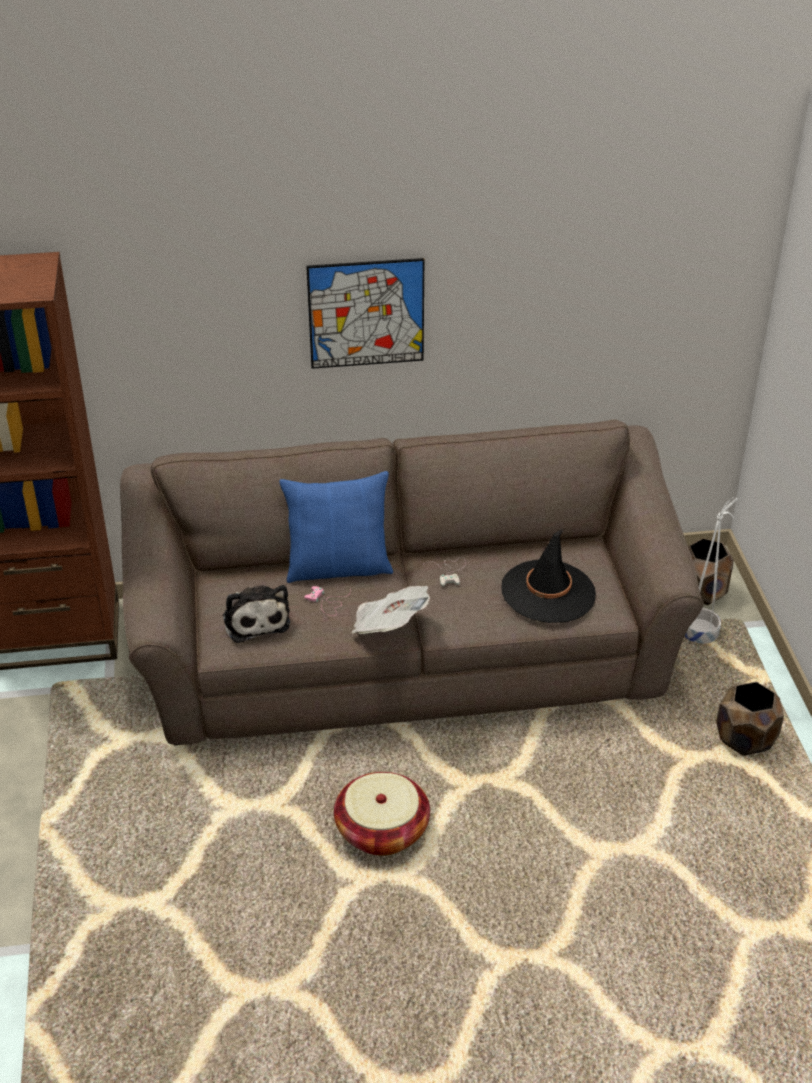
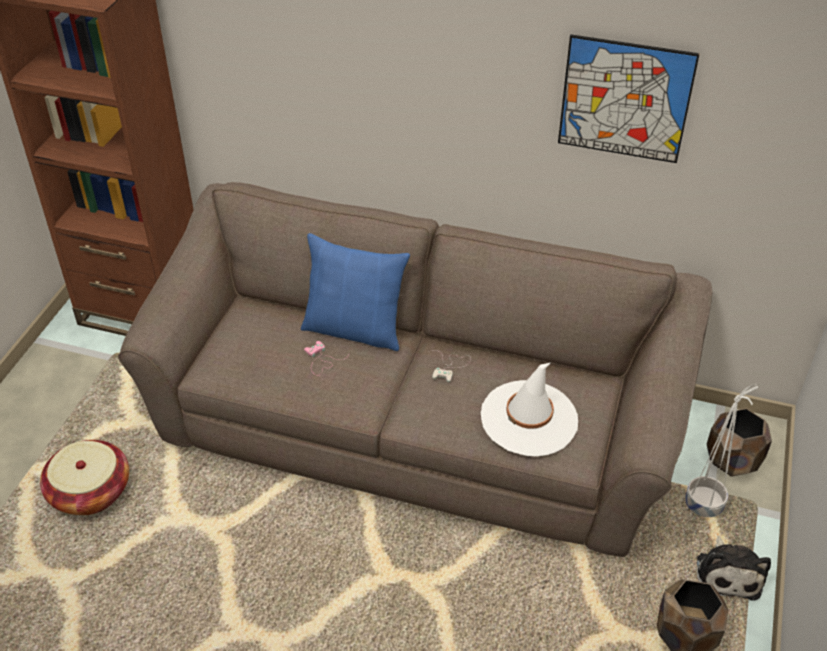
camera: 25 degrees right, 5 degrees up
(255, 619) = (251, 356): plush toy -> plush toy (727, 573)
(366, 313) = (432, 94): picture -> picture (625, 99)
(382, 830) = (287, 590): basket -> basket (90, 492)
(389, 625) = (360, 402): newspaper -> none
(548, 592) = (529, 418): black hat -> white hat

